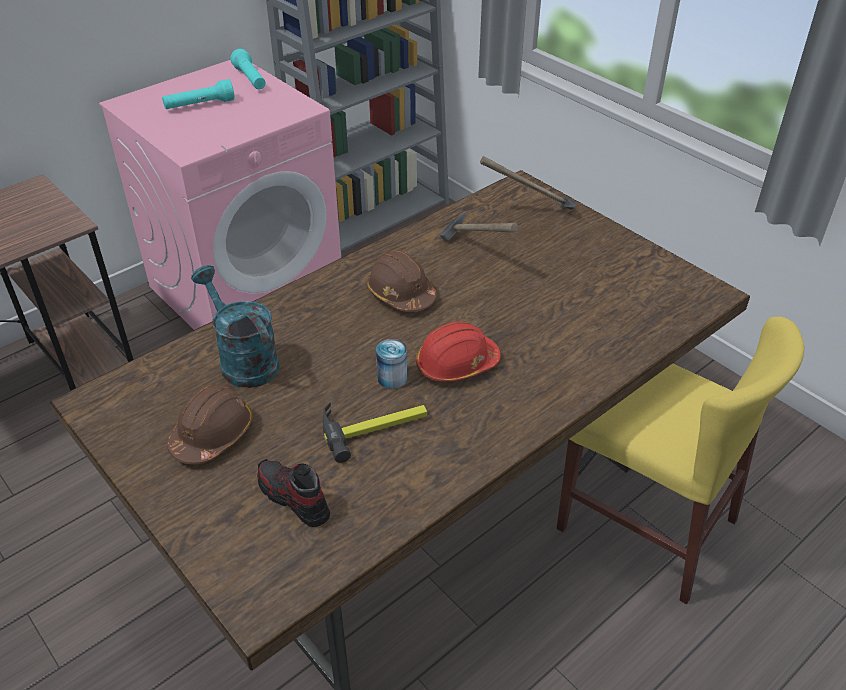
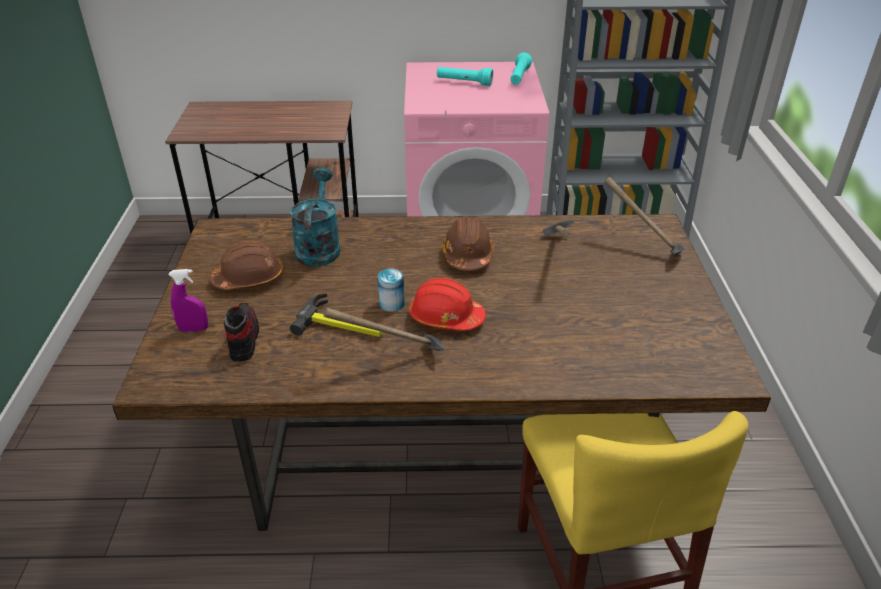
camera: 40 degrees right, 5 degrees down
(226, 522) = (193, 329): none -> purple spray bottle
(460, 430) = (392, 359): none -> hammer

